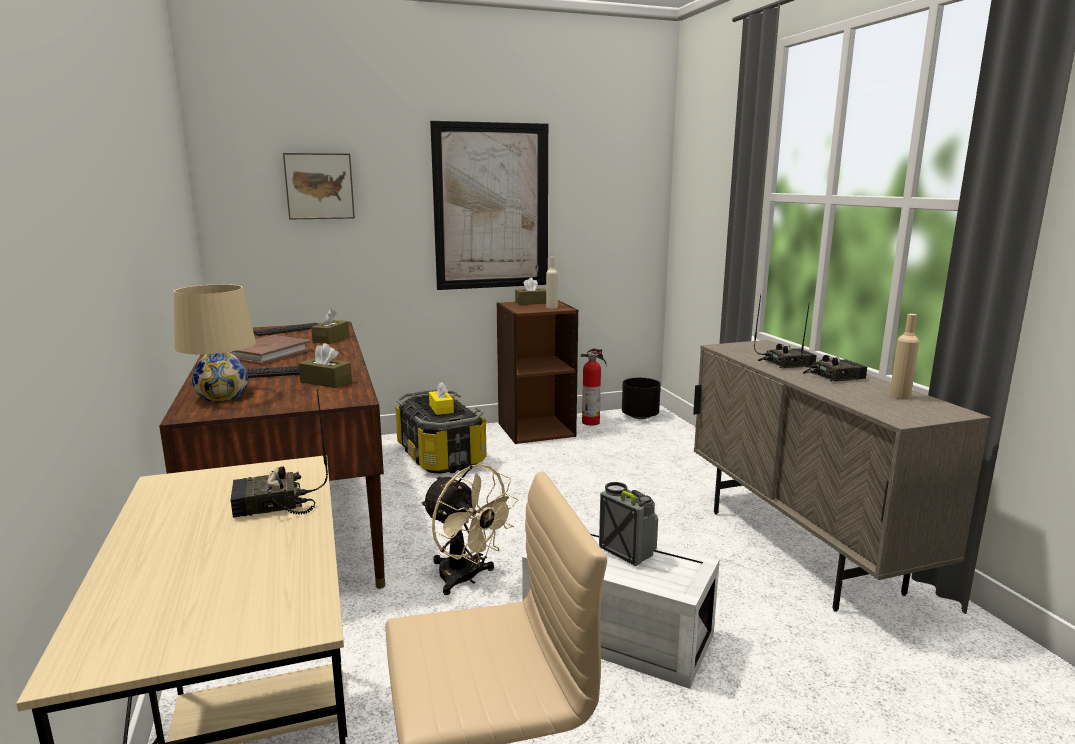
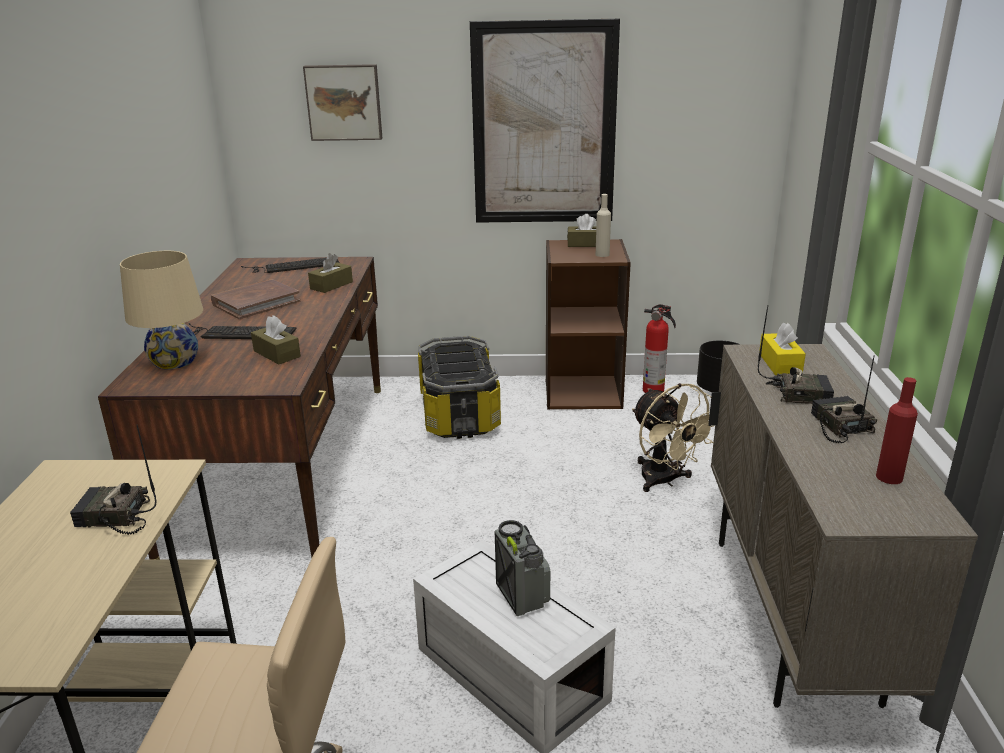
camera: 20 degrees right, 10 degrees up
(441, 409) = (457, 365): yellow tissue box -> yellow tissue box (780, 364)
(466, 579) = (400, 574): beige fan -> beige fan (664, 481)
(833, 376) = (838, 426): radio -> radio turned 105 degrees counterclockwise
(899, 396) = (889, 477): beige bottle -> red bottle

